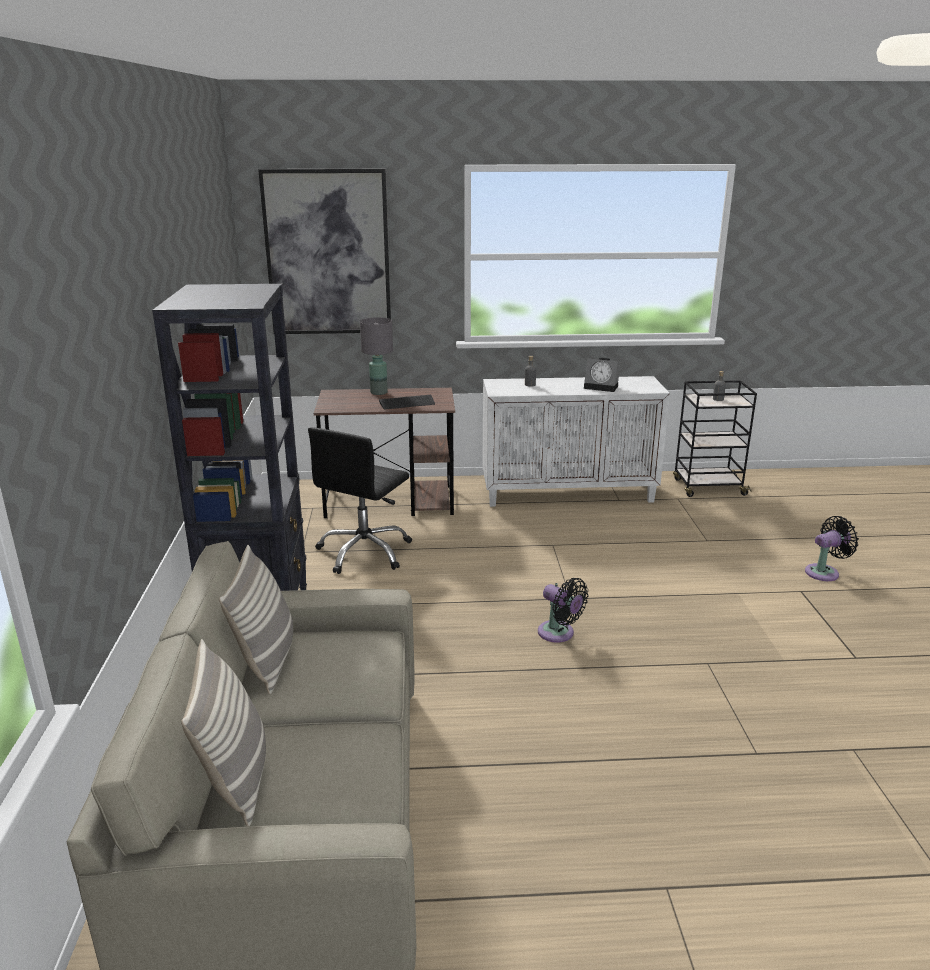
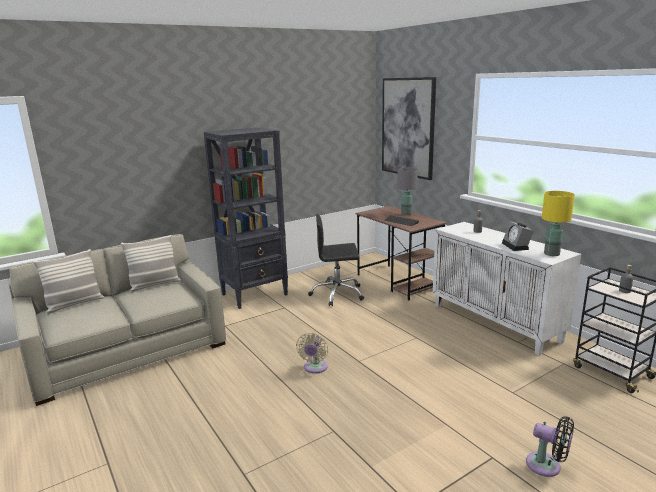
camera: 60 degrees right, 5 degrees down
(559, 634) = (315, 368): black fan -> beige fan
(642, 384) = (551, 254): none -> yellow table lamp

